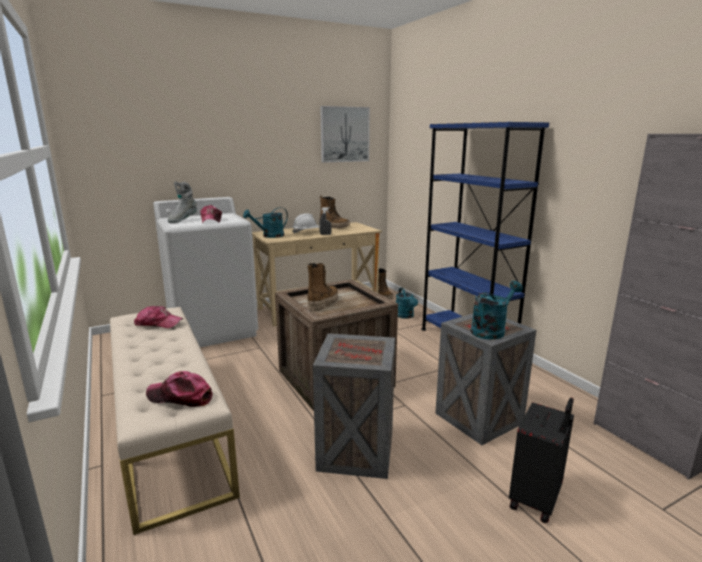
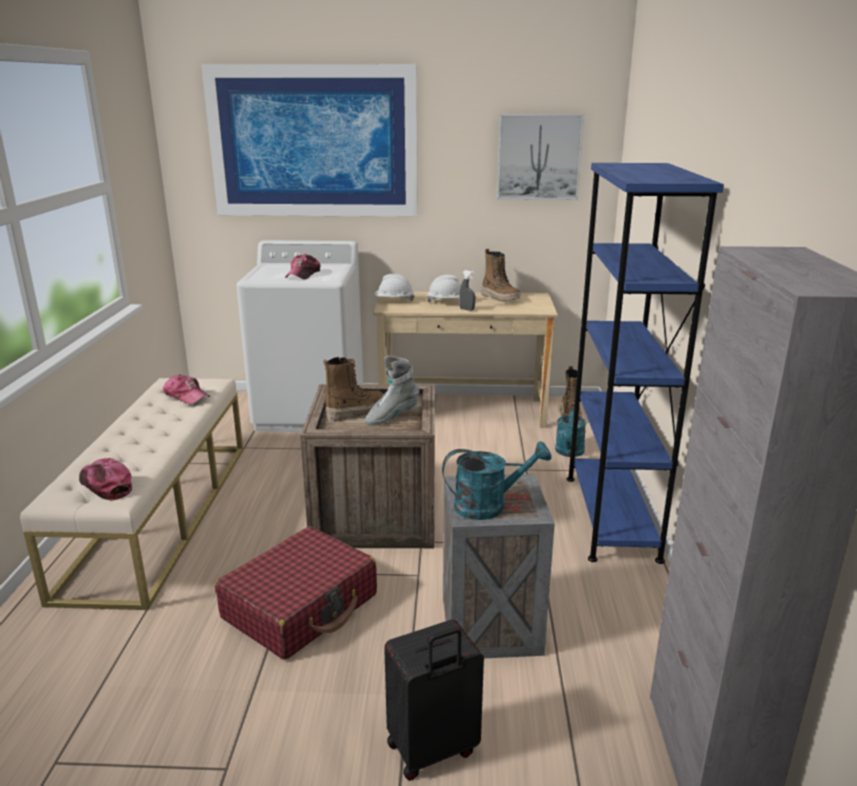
camera: 30 degrees right, 5 degrees up
(182, 220) = (275, 270): grey boot -> grey boot (392, 417)
(193, 124) = (314, 142): none -> picture
(269, 236) = (393, 301): turquoise watering can -> white hard hat
(355, 450) = (301, 606): crate -> red suitcase

